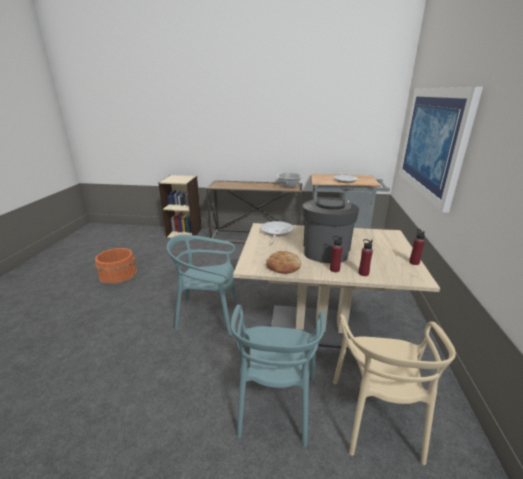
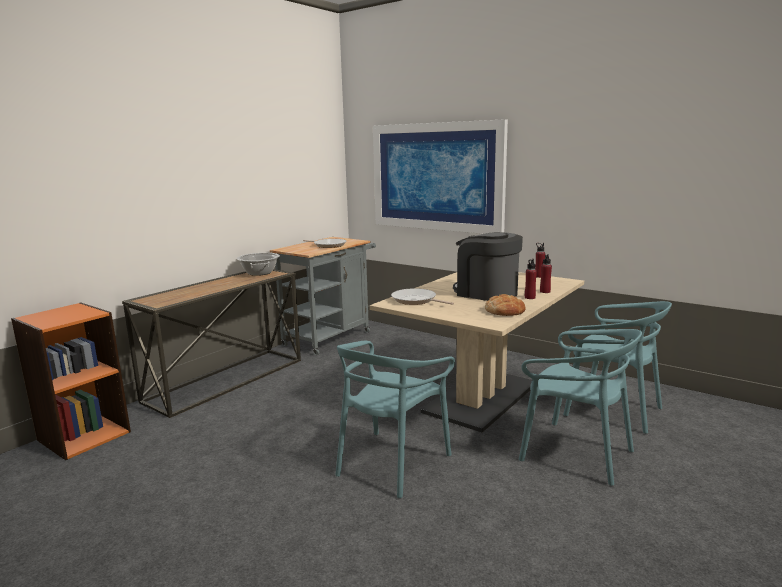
camera: 60 degrees left, 10 degrees down
(118, 274) = (134, 544): orange bucket -> none
(184, 232) = (84, 436): beige bookcase -> orange bookcase
(377, 416) = (612, 410): beige chair -> turquoise chair

